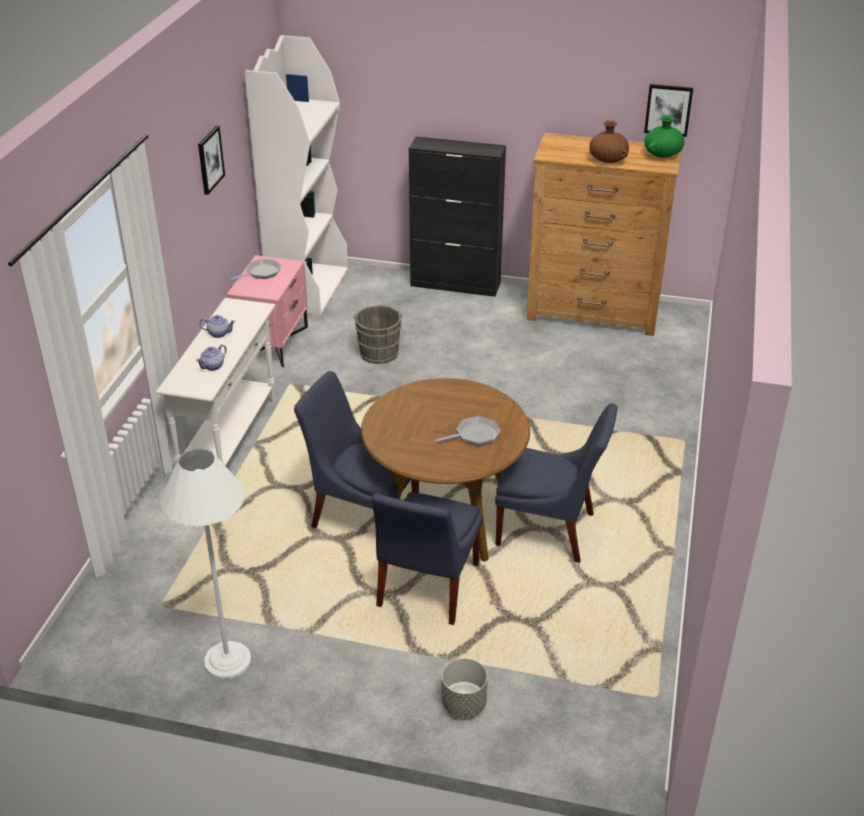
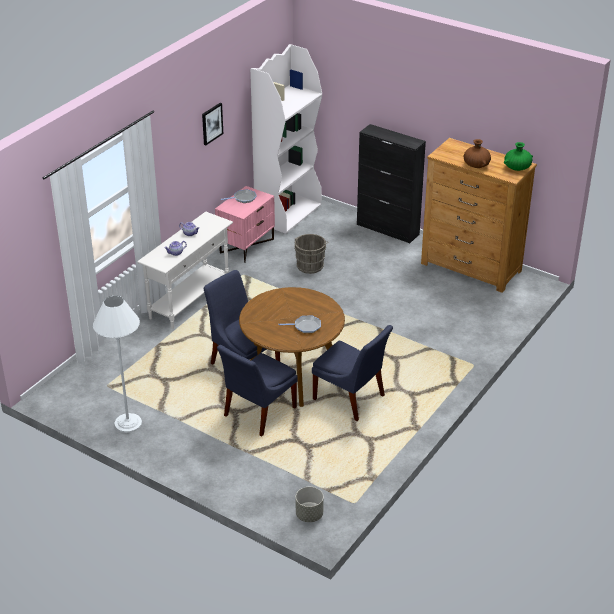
camera: 20 degrees right, 0 degrees up
(463, 704) = (243, 478): grey planter -> grey planter (309, 515)
(668, 110) = (529, 137): picture -> none

